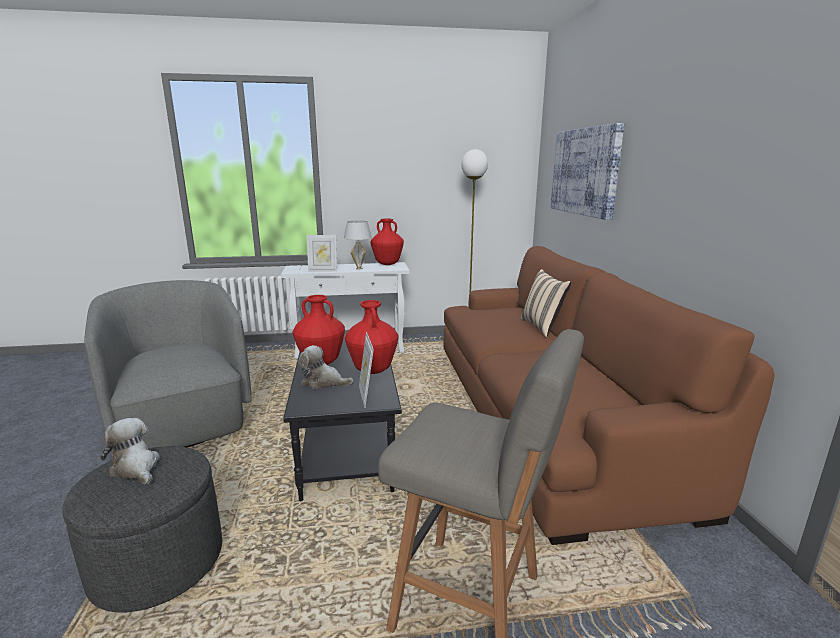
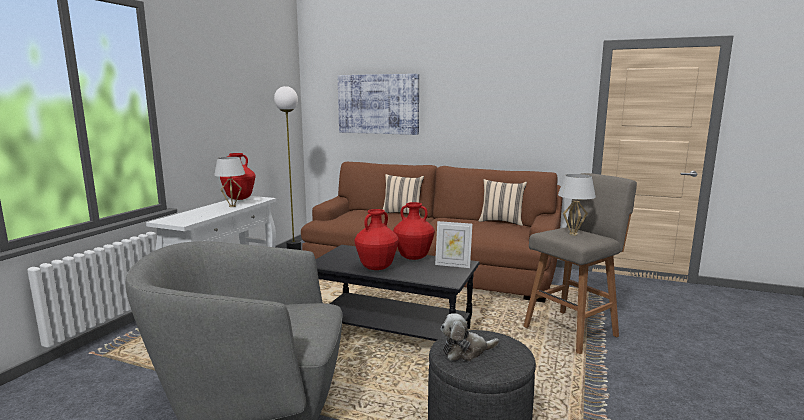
camera: 60 degrees left, 5 degrees down
(323, 271) = (210, 215): picture frame -> none
(323, 382) = (415, 272): plush toy -> none
(453, 432) = (573, 234): none -> white table lamp
(621, 387) = (501, 221): none -> beige pillow

